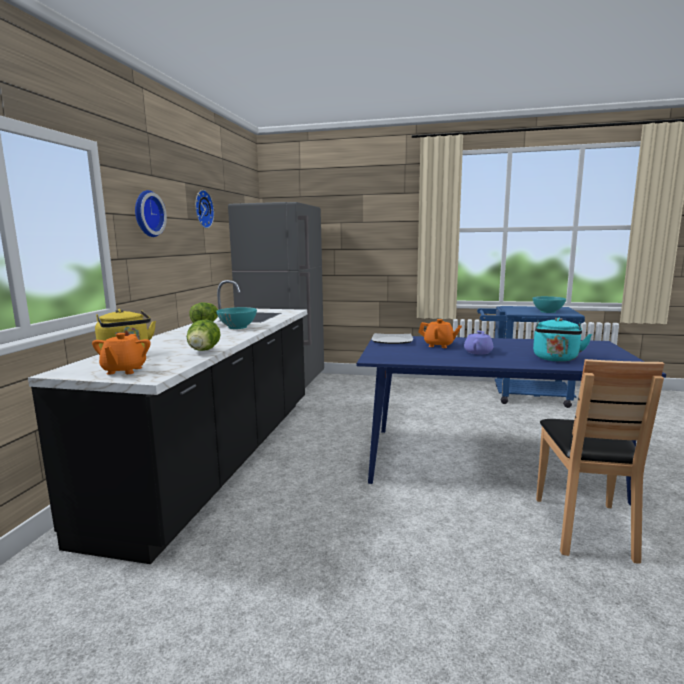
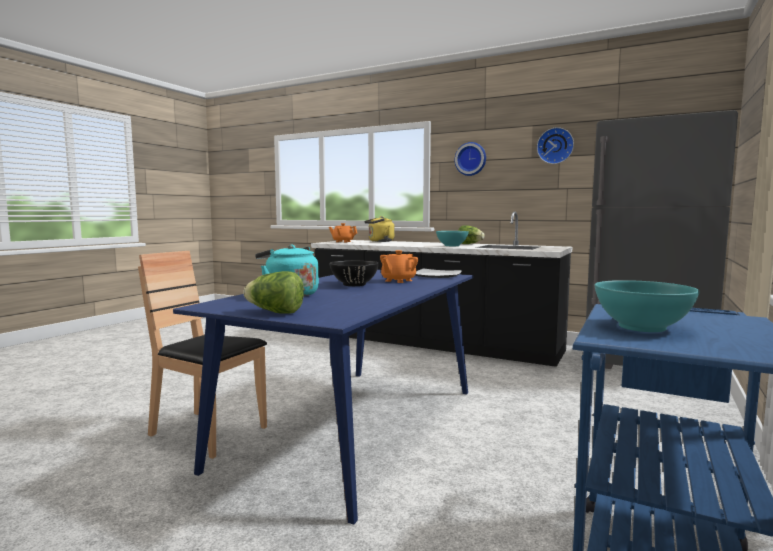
camera: 105 degrees right, 5 degrees down
(203, 351) = (373, 244): lettuce -> lettuce (275, 312)
(478, 352) = (354, 284): purple teapot -> black bowl

